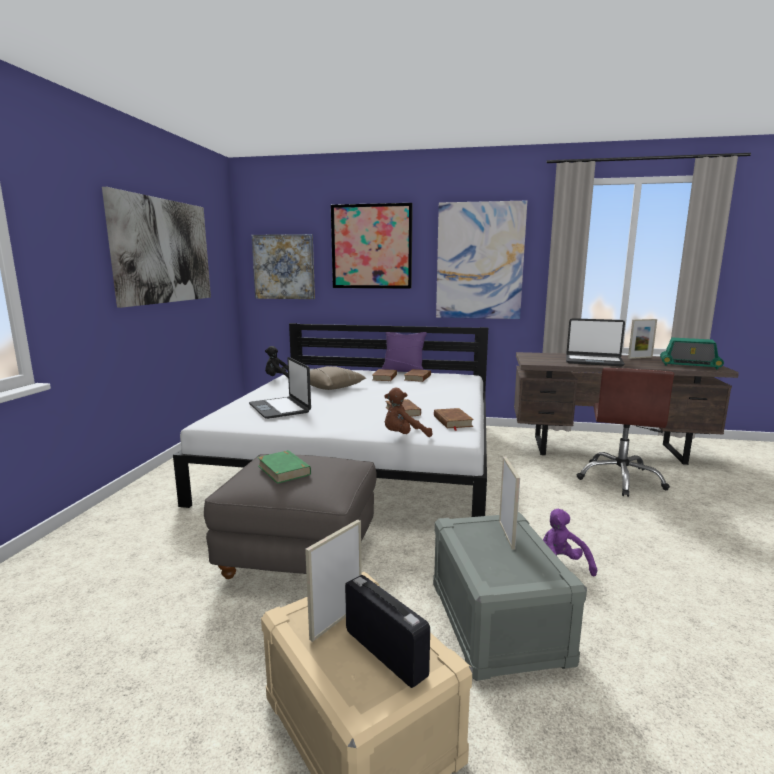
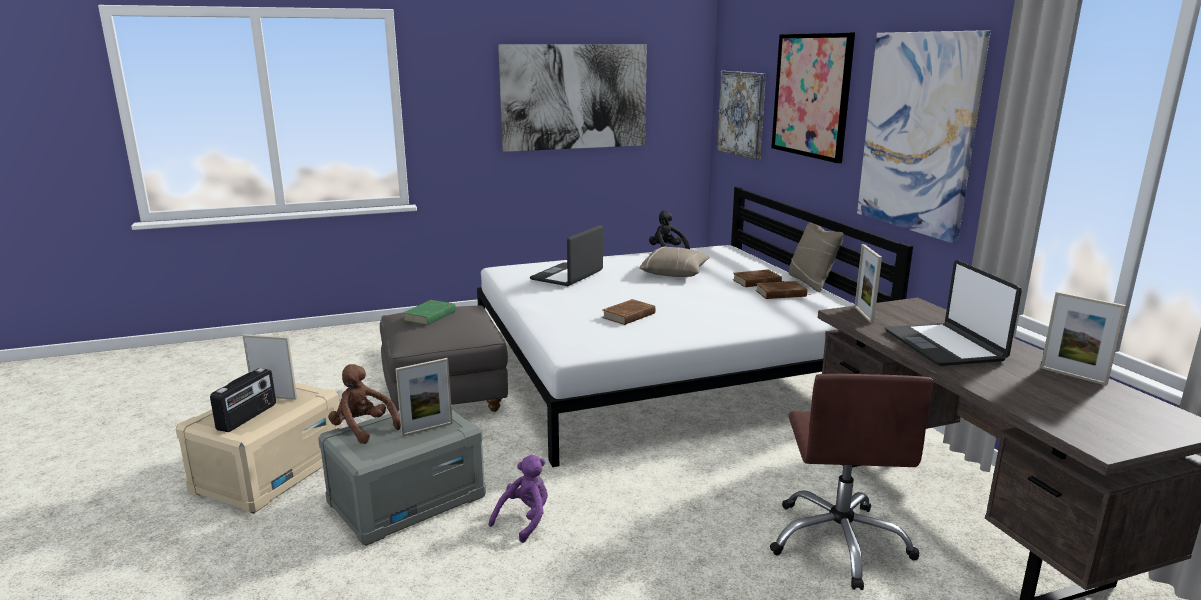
camera: 60 degrees right, 5 degrees up
(403, 371) = (811, 282): purple pillow -> beige pillow
(404, 436) = (547, 332): brown plush toy -> brown plush toy (363, 429)
(452, 421) = (621, 340): brown book -> none
(537, 361) = (863, 315): none -> picture frame
(620, 479) = (839, 542): brown office chair -> brown office chair turned 75 degrees counterclockwise
(689, 365) = (1081, 418): radio -> none

